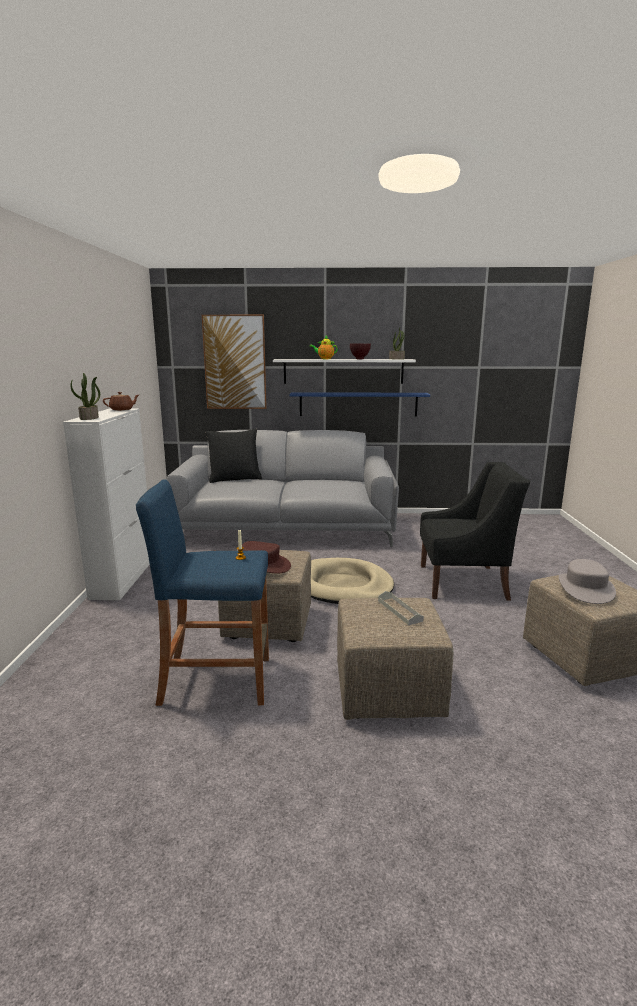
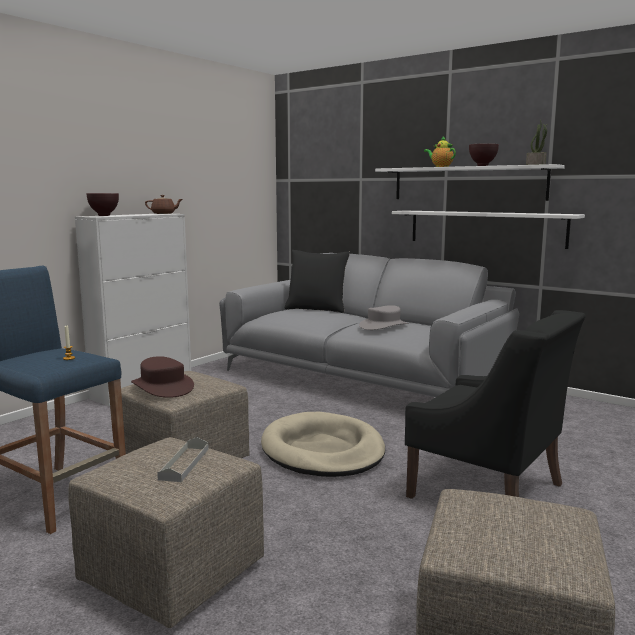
camera: 35 degrees right, 5 degrees down
(89, 418) = (103, 215): potted plant -> brown bowl
(235, 362) = (346, 174): picture -> none
(358, 404) = (485, 228): blue shelf -> white shelf
(585, 588) = (490, 521): grey hat -> grey hat (383, 326)

